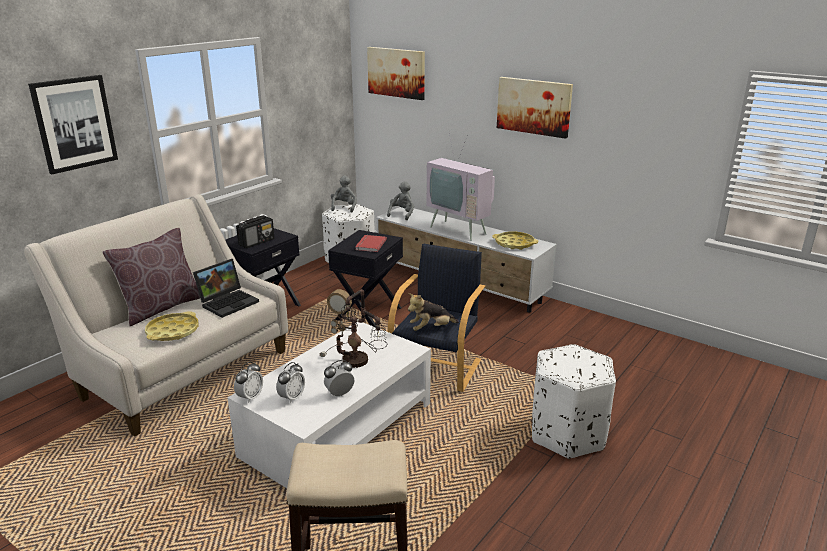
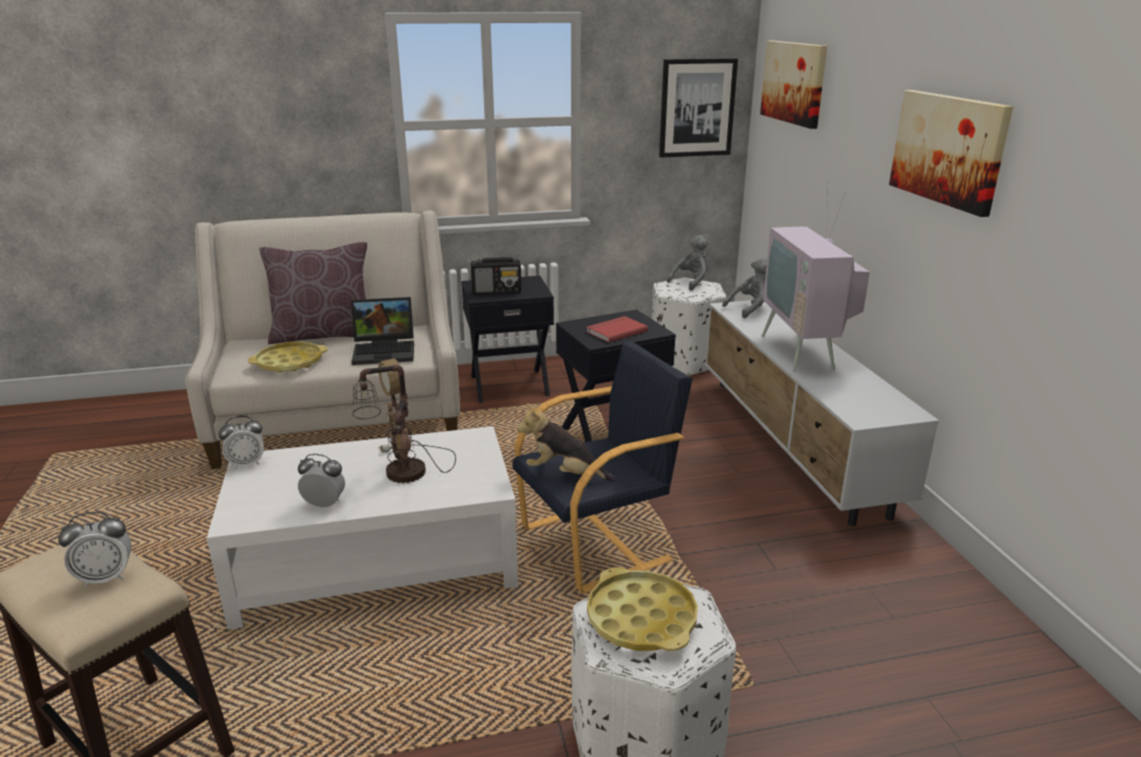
camera: 40 degrees right, 0 degrees up
(74, 123) = (294, 96): picture -> picture (697, 108)
(292, 397) = (277, 484): alarm clock -> alarm clock (106, 577)
(514, 244) = (859, 397): yellow tray -> yellow tray (641, 618)

